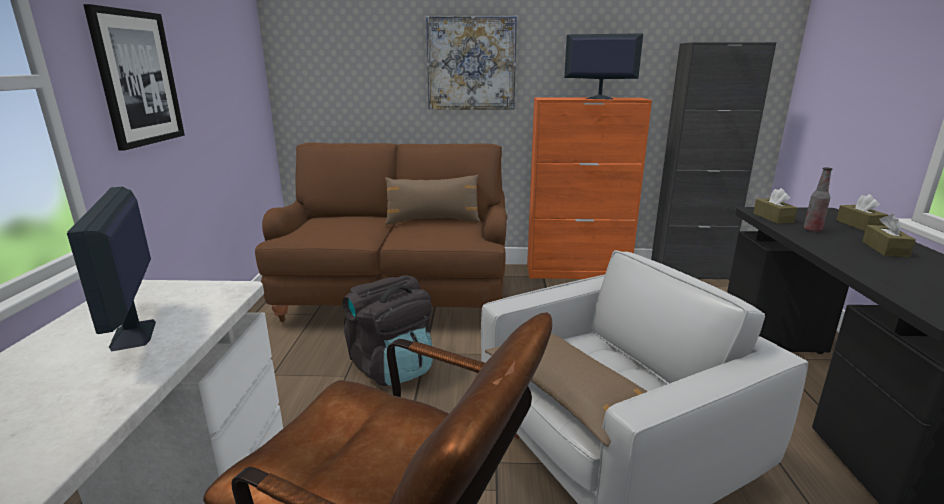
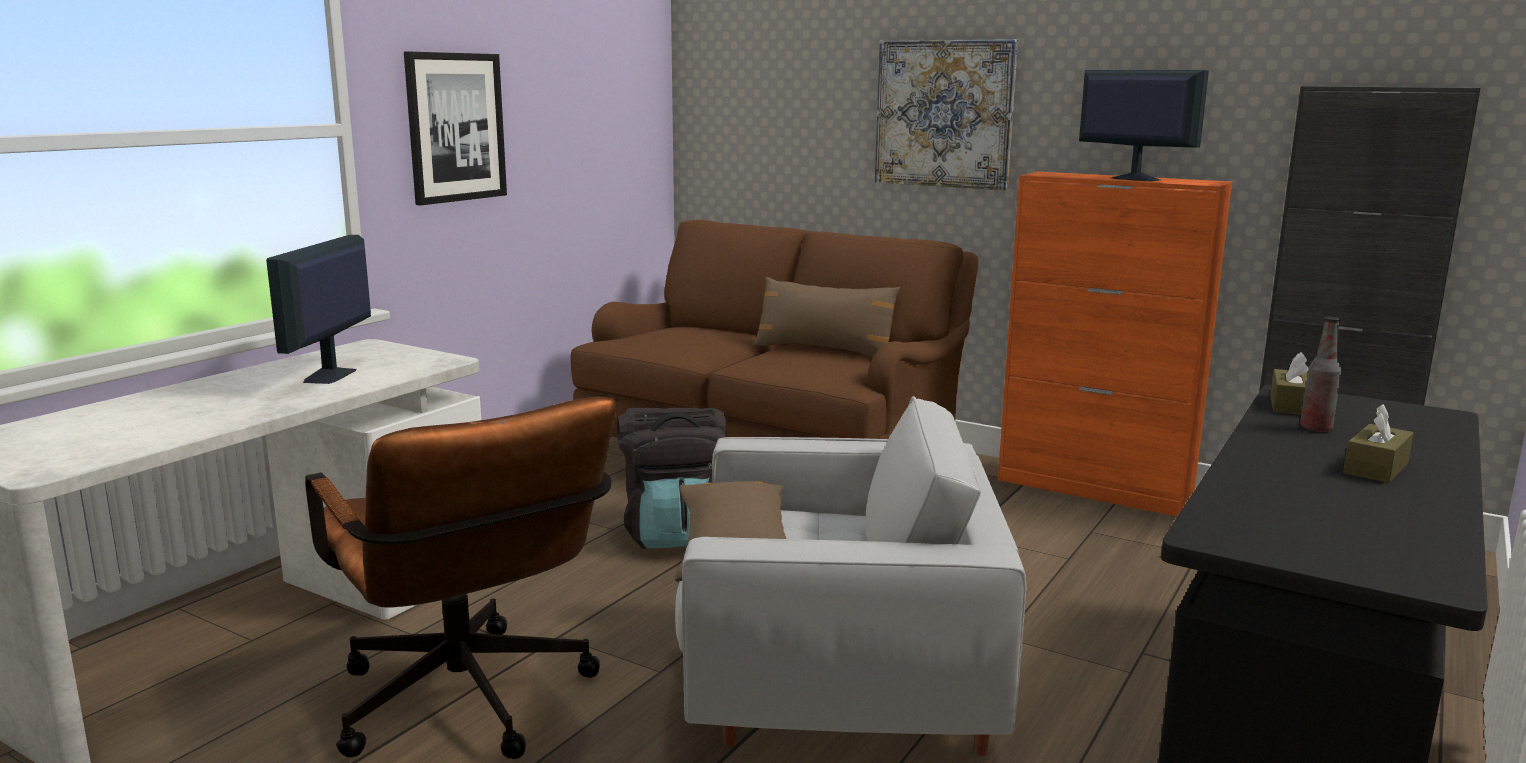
camera: 30 degrees right, 5 degrees down
(859, 225) = (1436, 438): brown tissue box -> none

